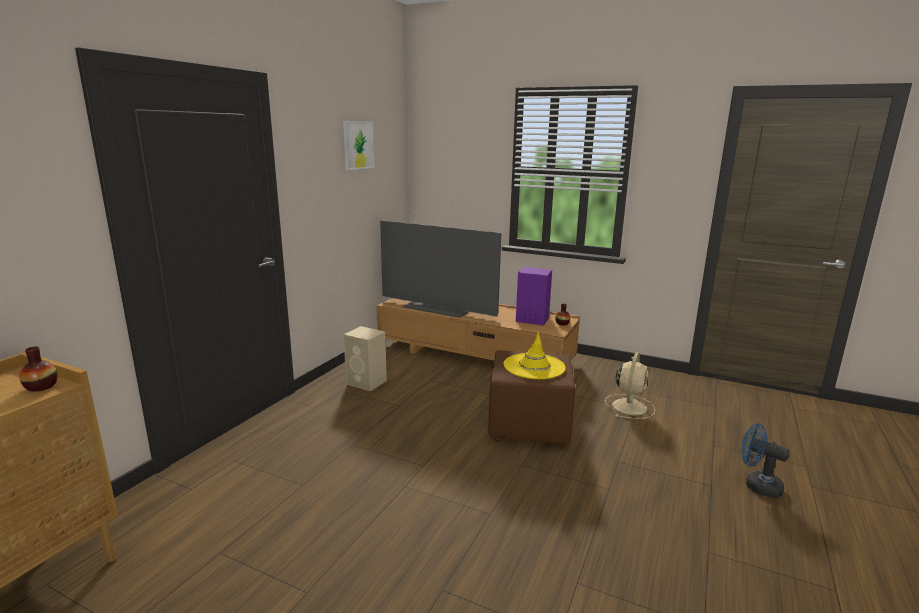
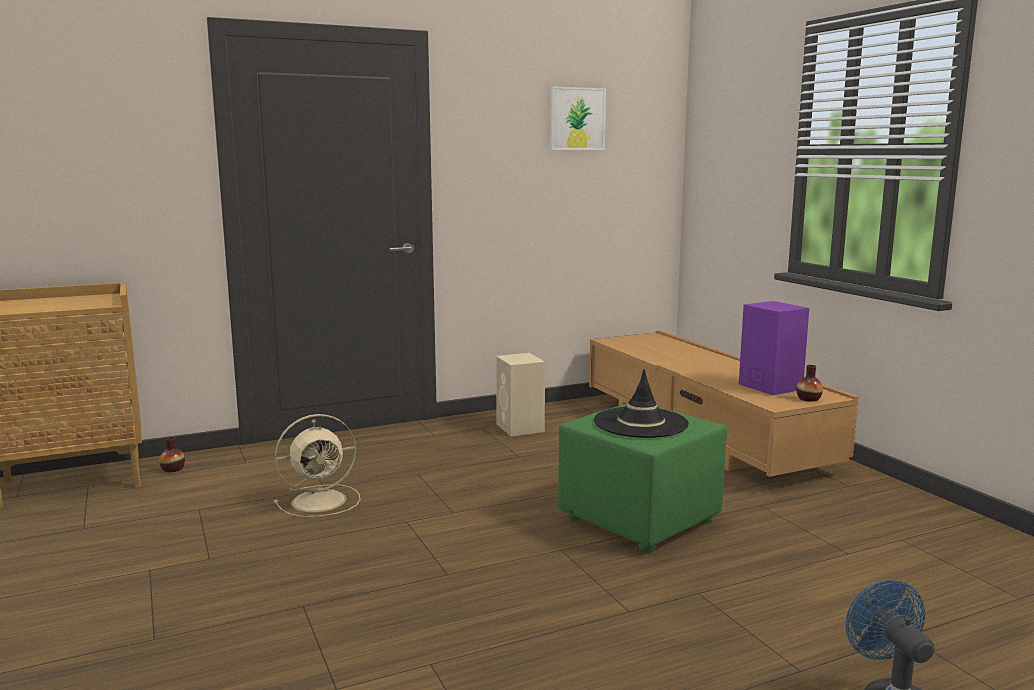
camera: 40 degrees right, 5 degrees down
(41, 387) = (100, 303): vase -> vase (173, 469)
(439, 308) = (662, 354): television -> none
(529, 426) = (641, 520): brown ottoman -> green ottoman
(534, 366) = (640, 423): yellow hat -> black hat
(629, 406) = (841, 547): beige fan -> beige fan (321, 501)

